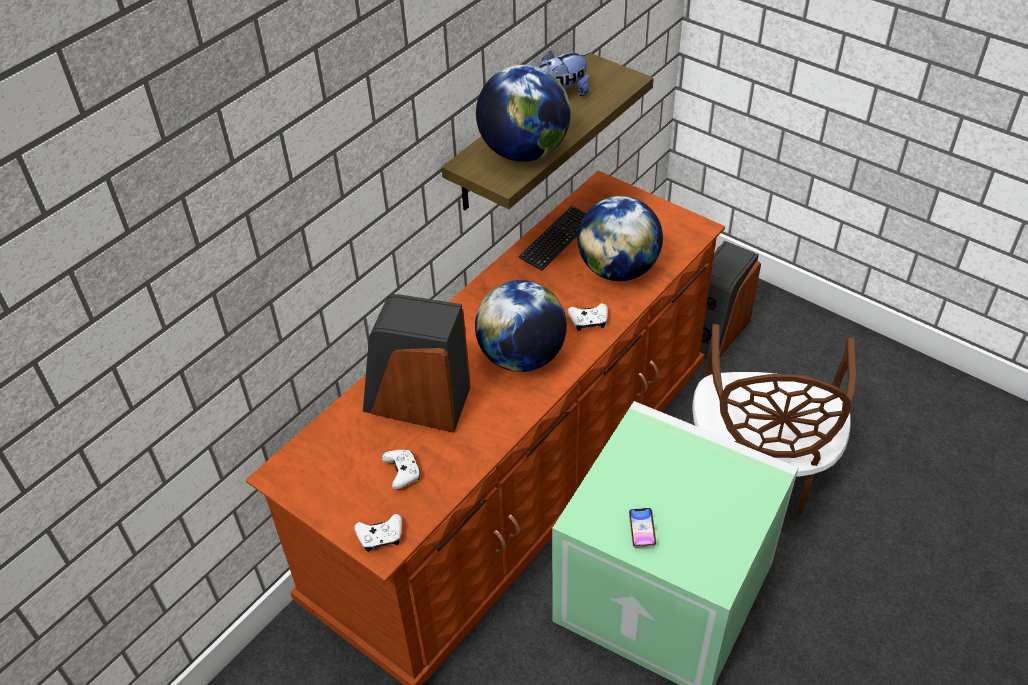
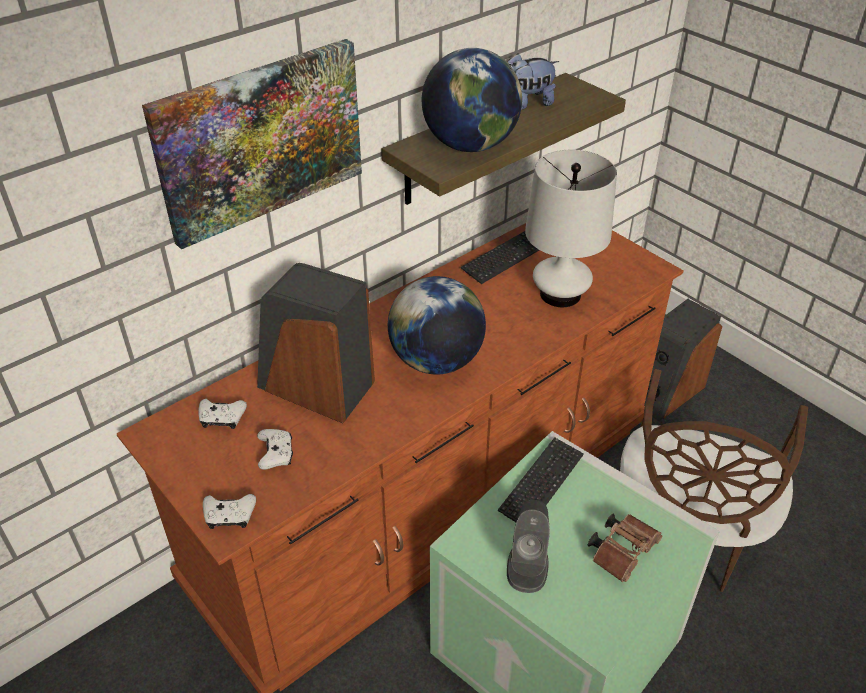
camera: 10 degrees right, 5 degrees down
(345, 190) = (260, 140): none -> picture
(588, 321) = (516, 338): white game controller -> white game controller (222, 419)
(618, 269) = (560, 294): globe -> white table lamp
(636, 452) = (541, 483): none -> keyboard
(642, 529) = (527, 566): phone -> grey speaker
(721, 501) = (623, 551): none -> brown binoculars

